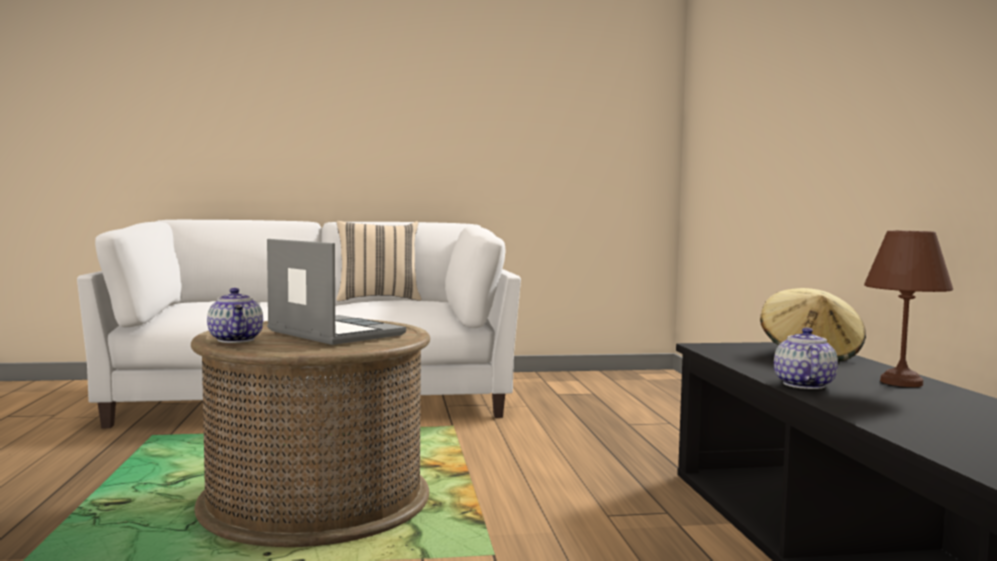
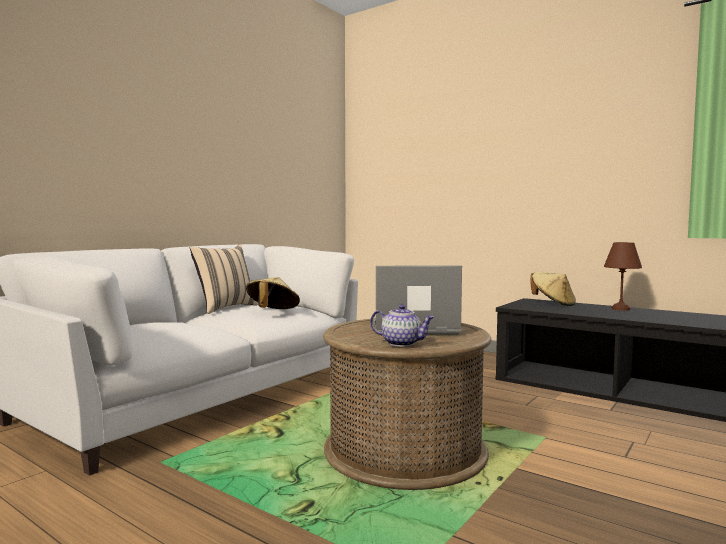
camera: 45 degrees left, 0 degrees up
(385, 307) = (272, 312): none -> beige hat
(803, 385) = (611, 315): teapot -> none

